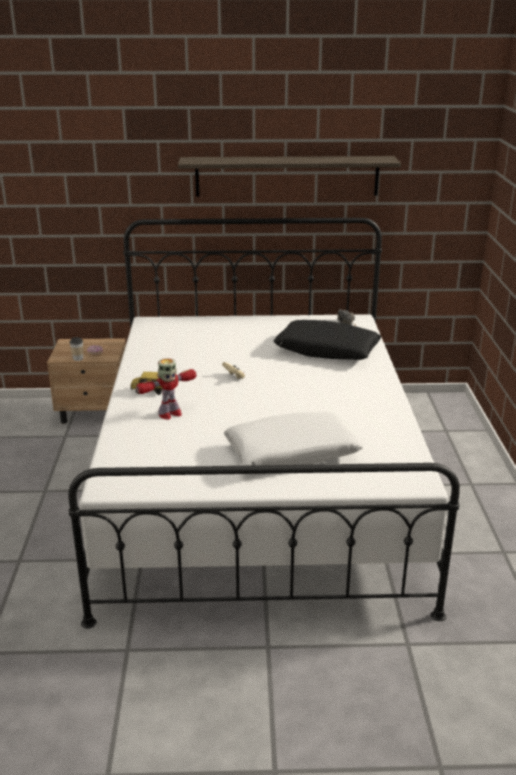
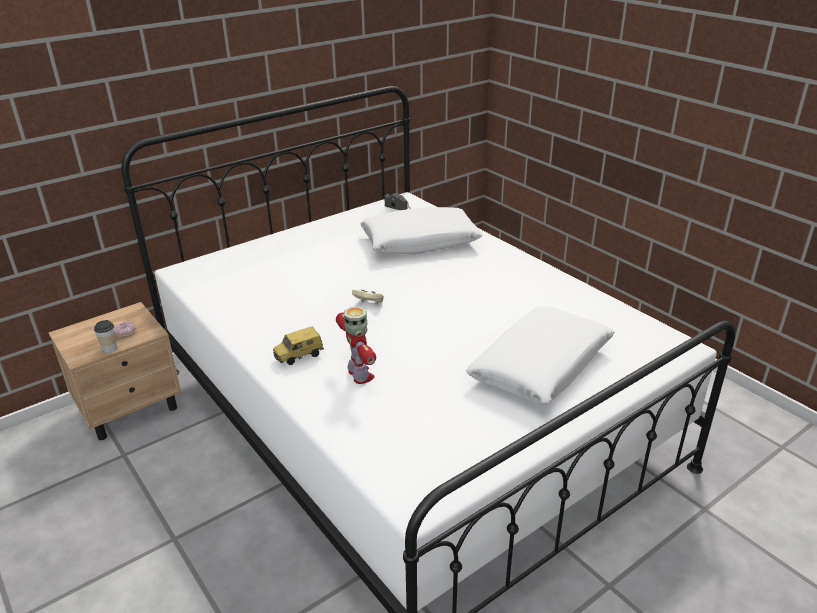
camera: 35 degrees left, 5 degrees up
(169, 414) = (360, 375): toy robot -> toy robot turned 45 degrees counterclockwise
(287, 176) = (304, 51): shelf -> none
(327, 350) = (420, 242): black pillow -> white pillow

